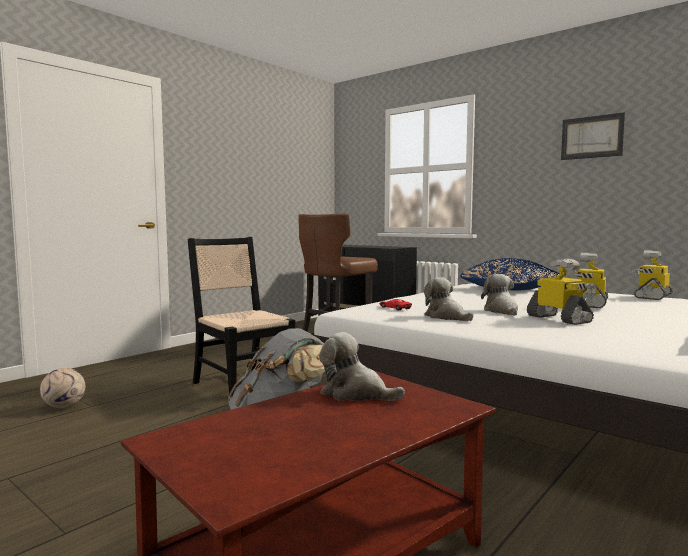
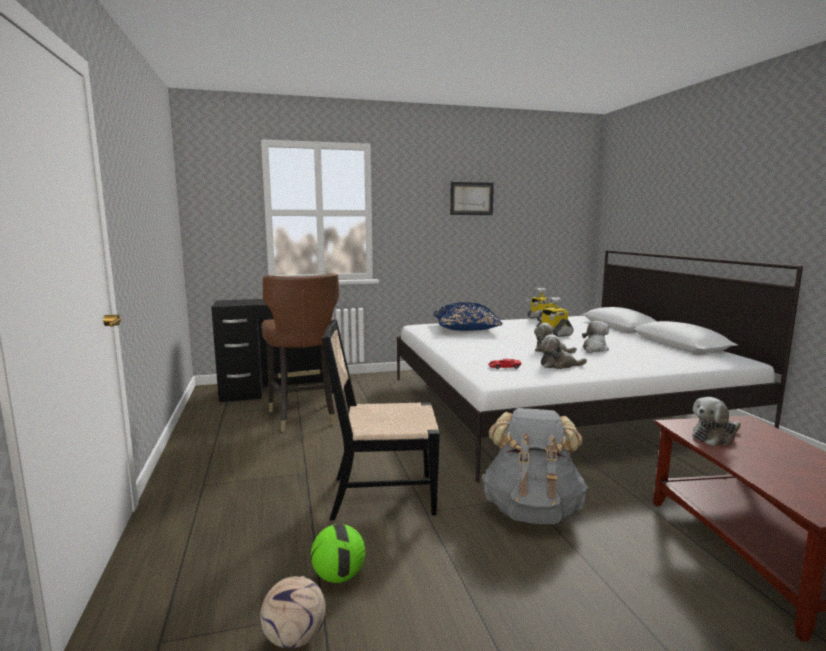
camera: 55 degrees left, 5 degrees up
(129, 401) = (339, 576): none -> football
(560, 319) = (594, 349): toy robot -> plush toy

